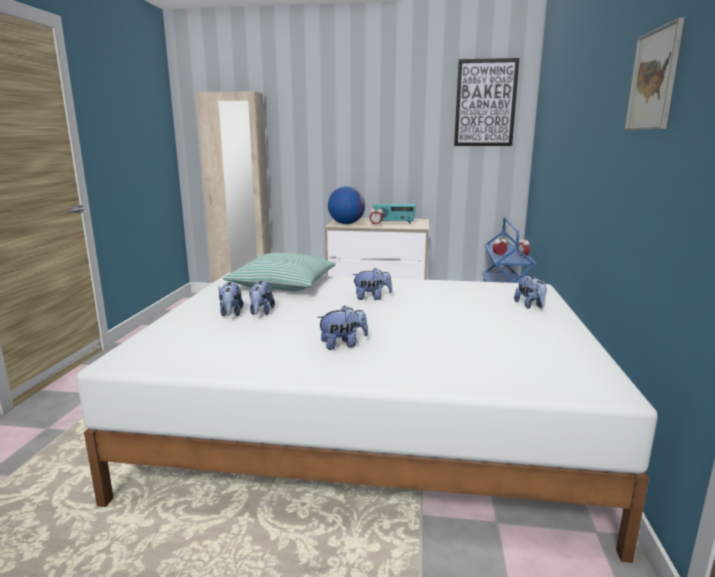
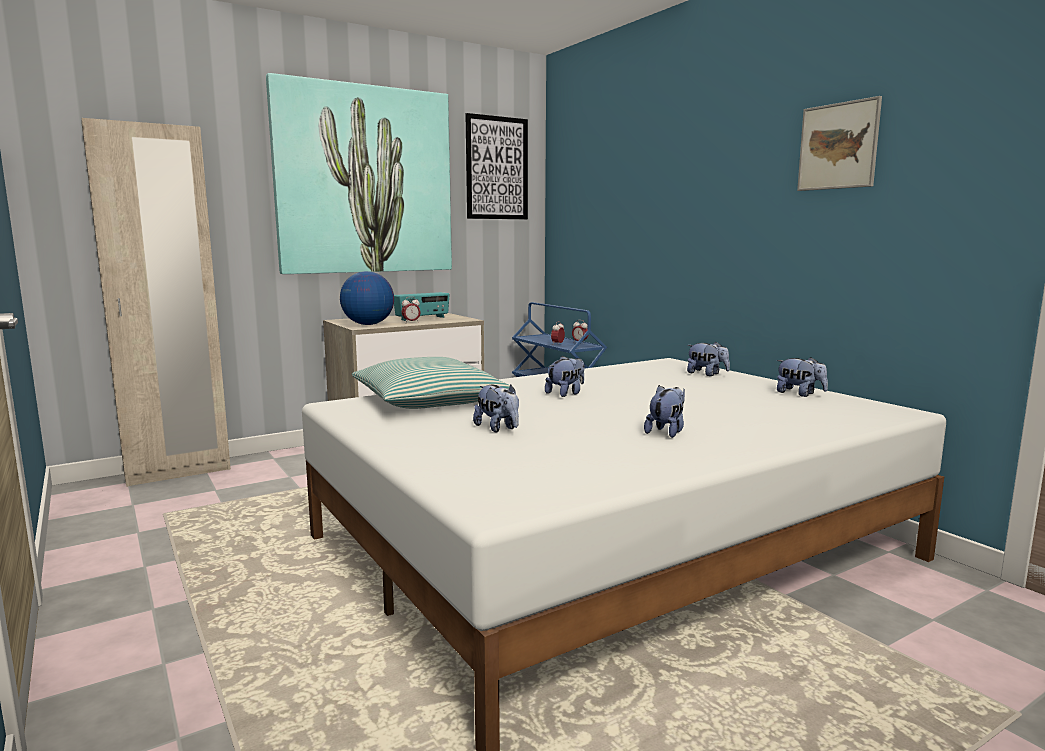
camera: 40 degrees left, 5 degrees down
(231, 314) = (468, 437): plush toy -> plush toy (799, 394)
(371, 119) = (364, 181): none -> picture

